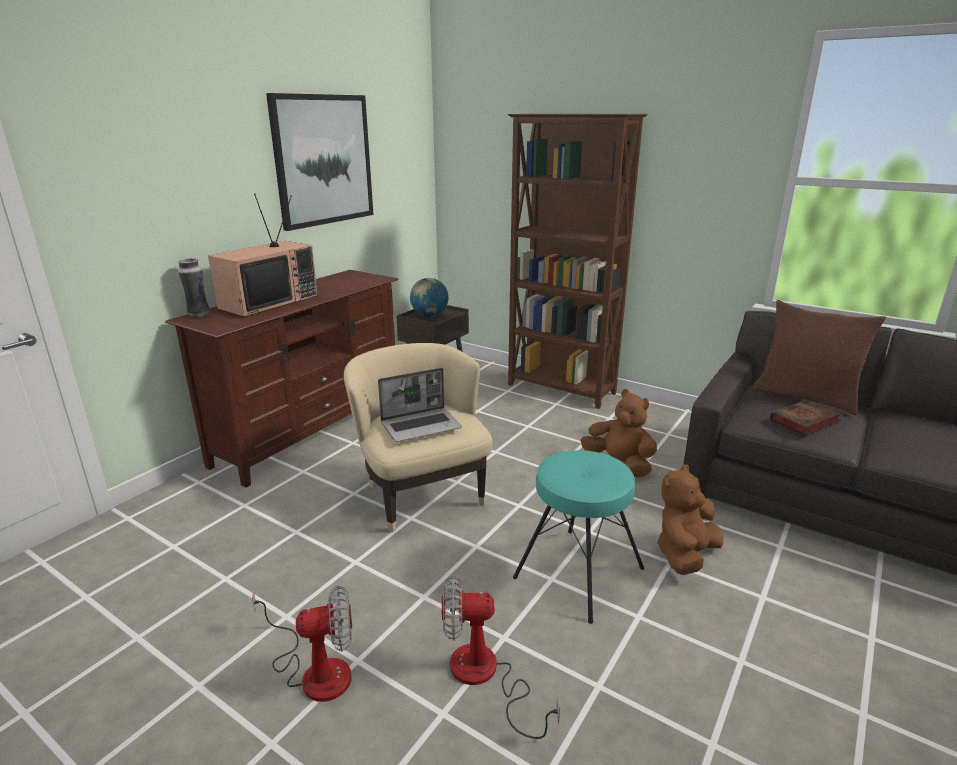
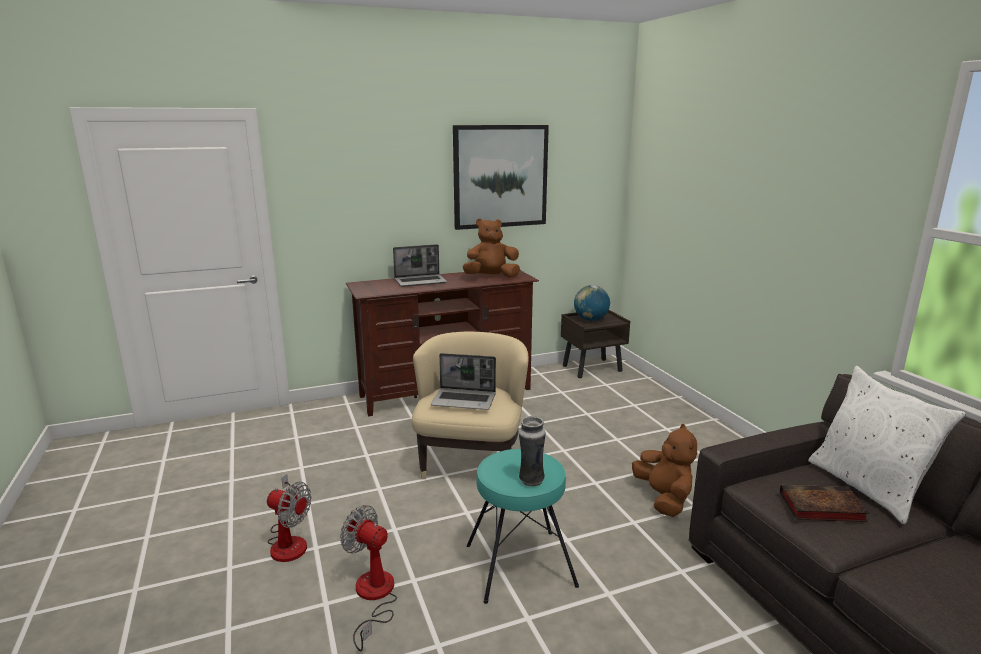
camera: 35 degrees right, 5 degrees down
(198, 314) = (368, 282): vase -> vase (531, 481)
(269, 302) = (421, 281): television -> laptop
(561, 389) = (687, 418): brown bookcase -> none
(685, 555) = (630, 595): brown plush toy -> brown plush toy (491, 277)
(805, 396) = (867, 487): brown pillow -> white pillow

